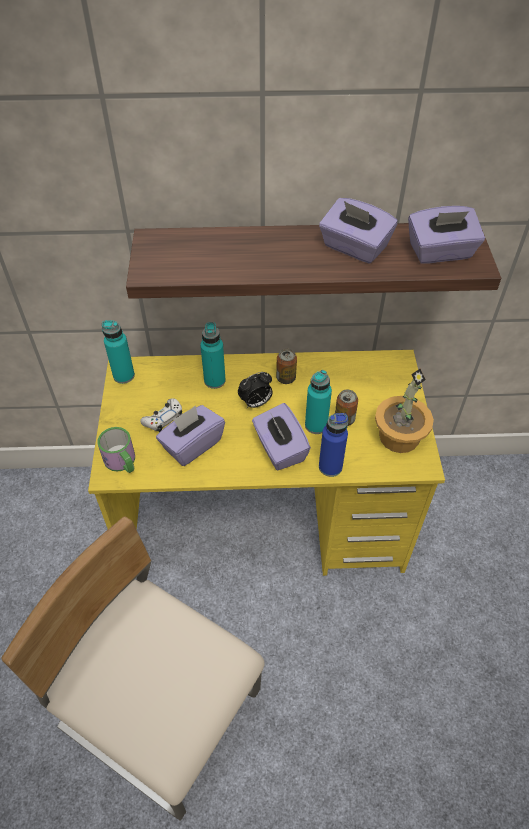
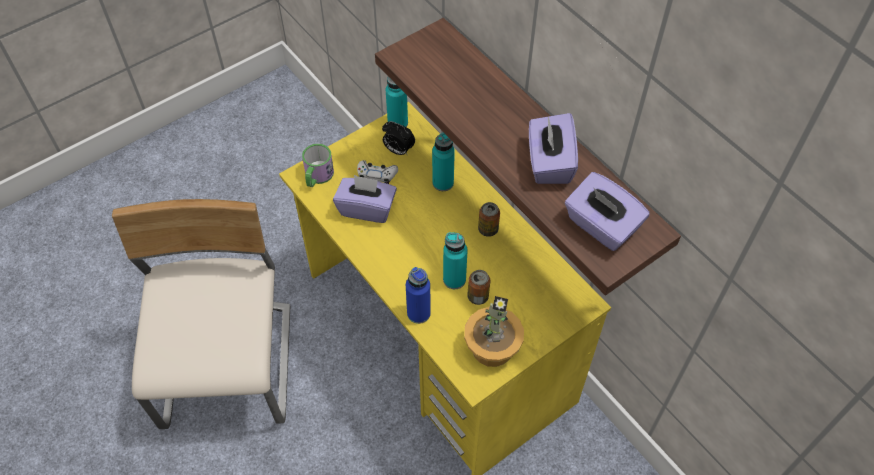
camera: 55 degrees right, 5 degrees up
(255, 403) = (442, 224): alarm clock -> alarm clock (398, 150)
(279, 449) = (408, 268): purple tissue box -> none

